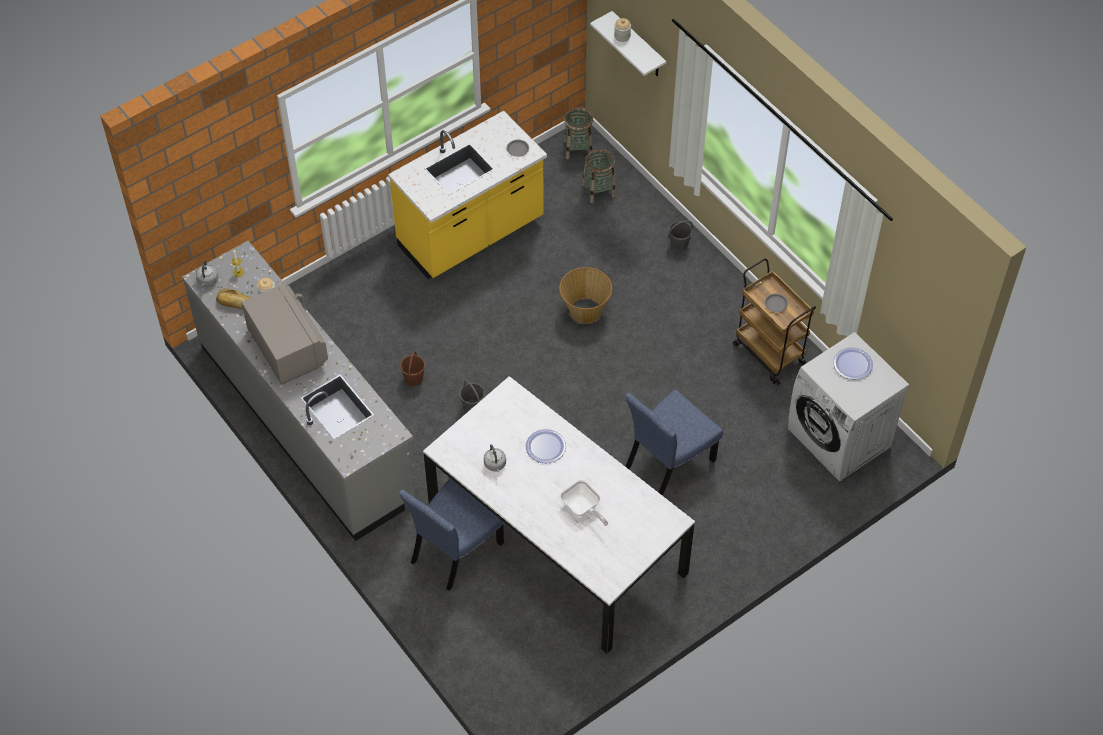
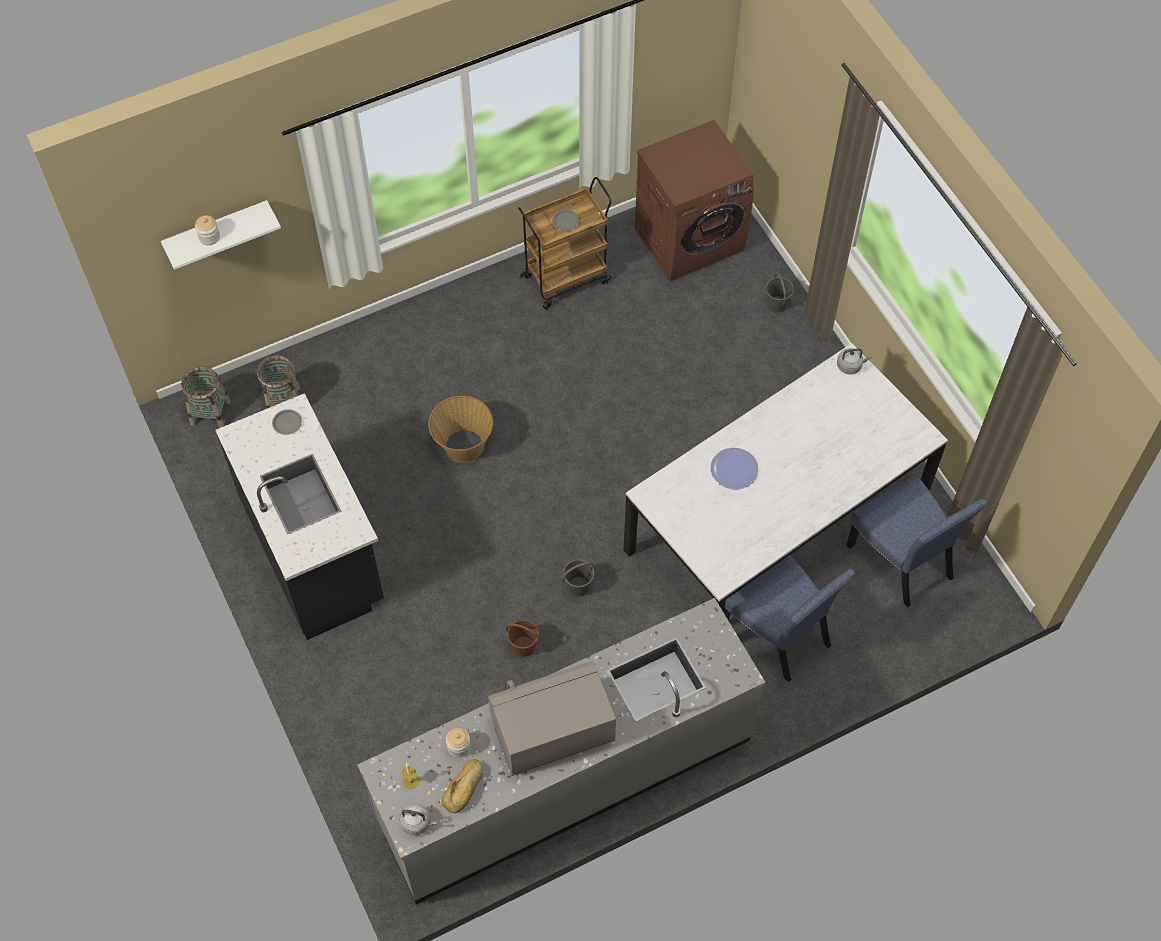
camera: 80 degrees left, 5 degrees up
(471, 235) = (314, 551): yellow counter -> black counter
(495, 465) = (751, 524): grey kettle -> grey kettle (850, 366)
(582, 509) = (823, 445): frying pan -> none
(669, 461) = (690, 398): blue chair -> blue chair (900, 558)
(679, 244) = (390, 335): grey bucket -> grey bucket (777, 304)
(839, 439) = (689, 241): white washing machine -> brown washing machine
(852, 364) = (680, 160): plate -> none

